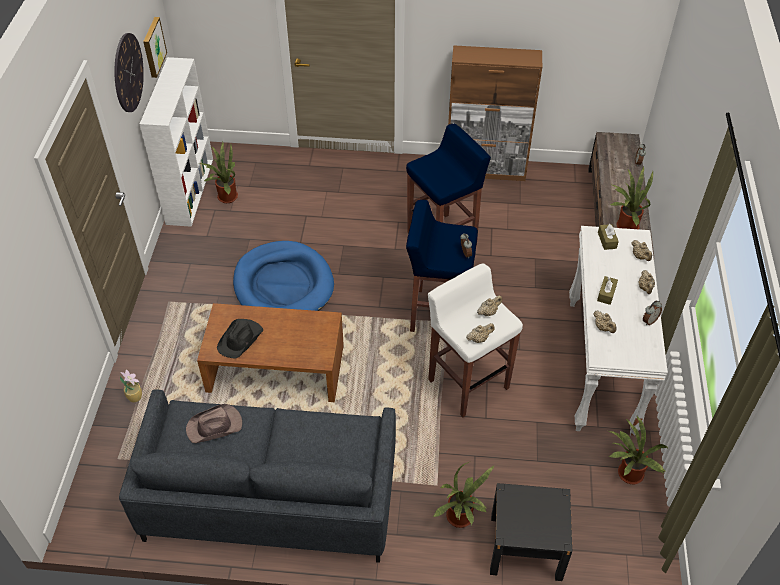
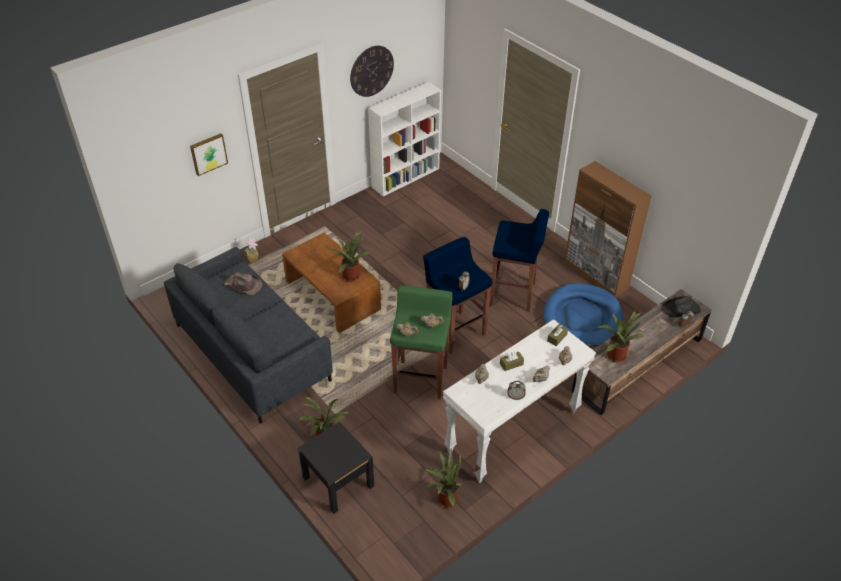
camera: 45 degrees right, 5 degrees down
(153, 47) = (413, 68): picture -> picture (208, 153)
(225, 196) = (420, 192): potted plant -> potted plant (350, 275)
(241, 339) = (314, 258): black hat -> black hat (681, 309)
(283, 285) = (390, 257): blue dog bed -> blue dog bed (582, 318)
(467, 383) = (421, 379): white stool -> green stool

